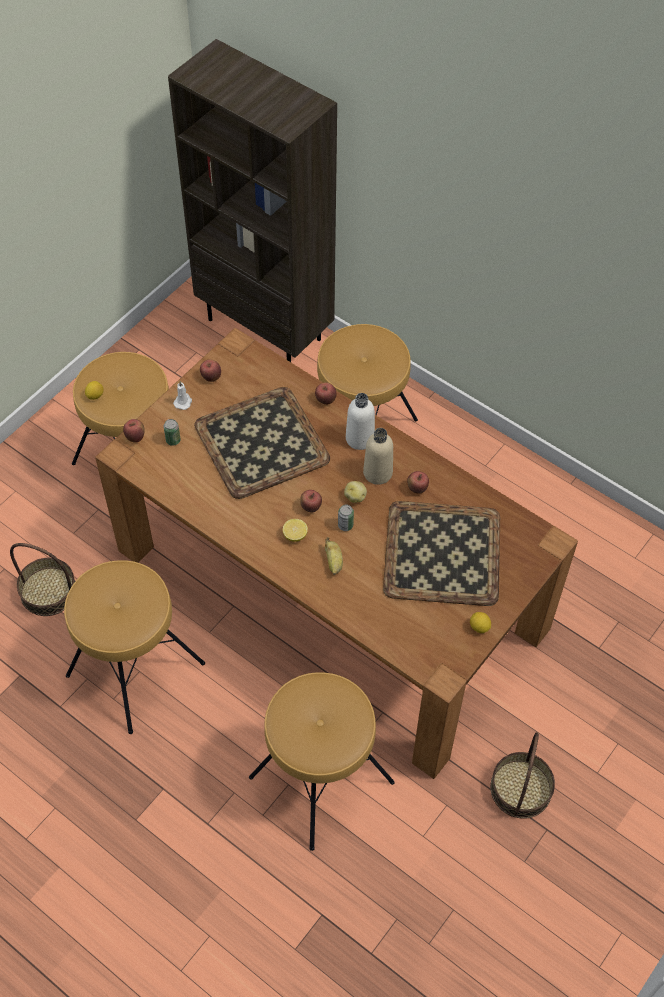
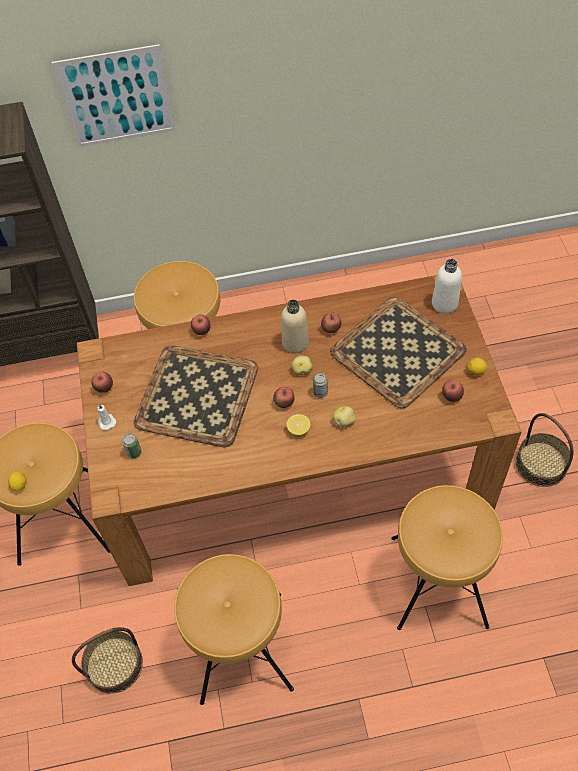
camera: 45 degrees left, 0 degrees up
(135, 437) = (104, 476): apple -> apple (451, 397)
(334, 562) = (344, 421): banana -> potato
(360, 438) = (255, 333): white bottle -> white bottle (444, 303)
(418, 154) = (116, 97): none -> picture

